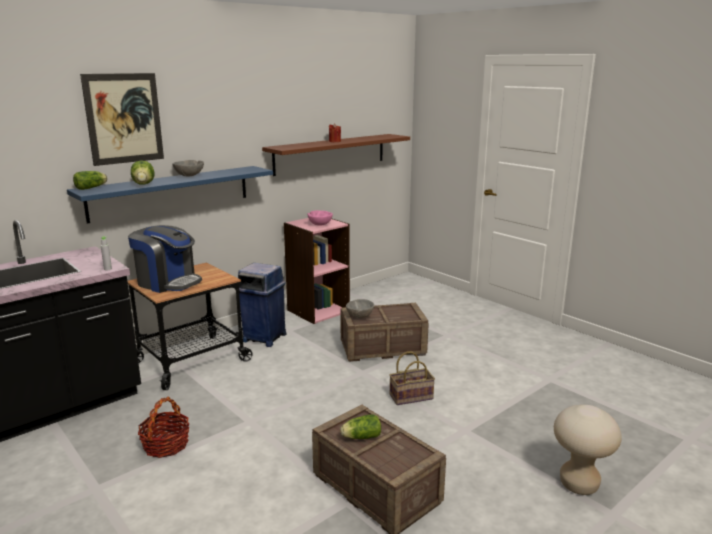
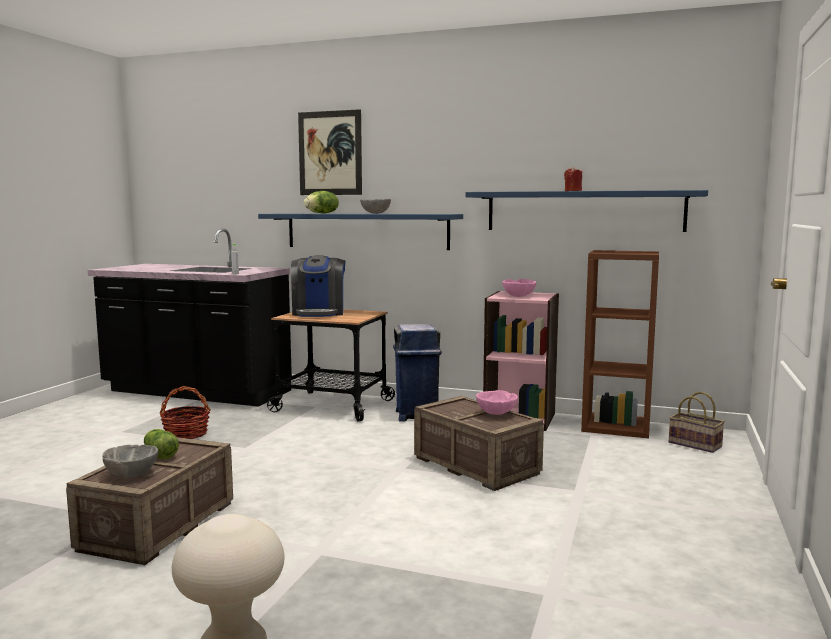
camera: 60 degrees right, 10 degrees down
(92, 188) = (290, 213): lettuce -> none
(331, 153) = (584, 211): brown shelf -> blue shelf
(360, 316) = (449, 406): grey bowl -> grey bowl (130, 475)
(366, 293) = (616, 426): none -> brown bookcase
(390, 309) = (496, 413): none -> pink bowl
(411, 396) = (372, 504): basket -> basket (696, 444)

